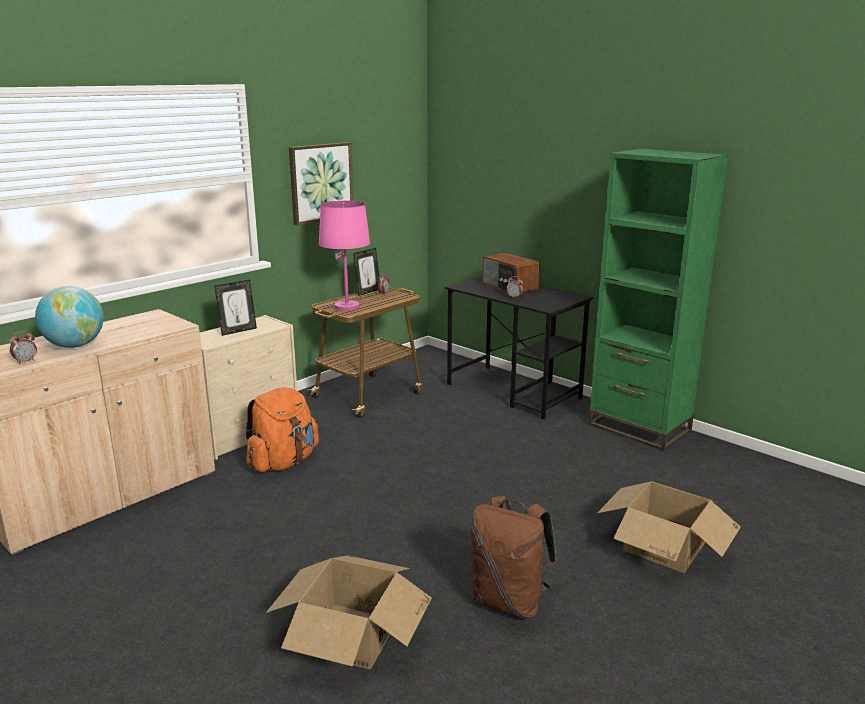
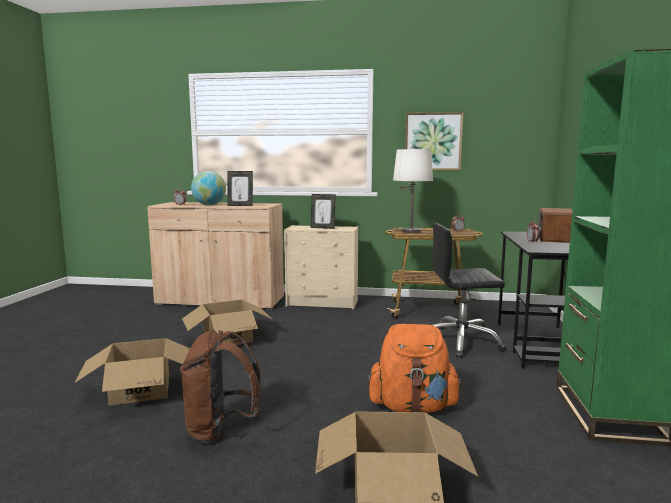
camera: 55 degrees right, 10 degrees down
(268, 531) = (228, 338): none -> cardboard box
(283, 462) = (306, 318): orange backpack -> orange backpack (413, 407)
(346, 307) = (411, 231): pink table lamp -> white table lamp
(367, 292) = (450, 229): picture frame -> picture frame (240, 205)
(464, 416) = (461, 342): none -> black office chair

